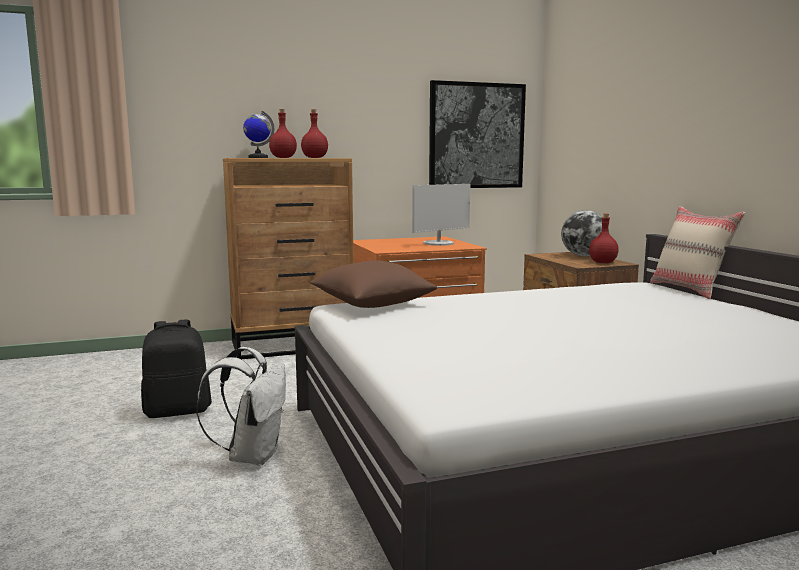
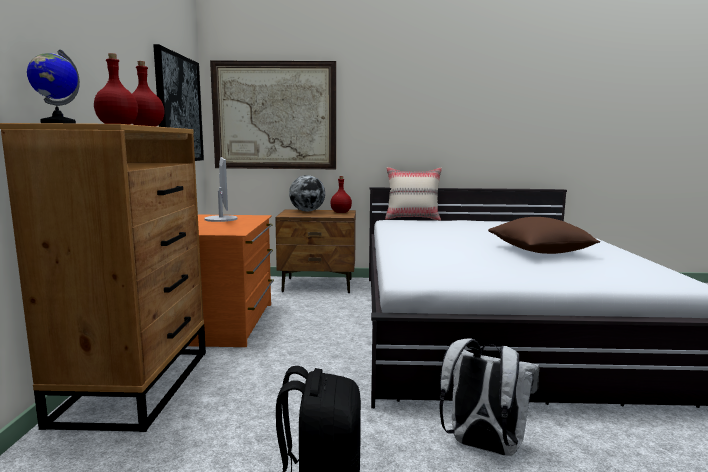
camera: 70 degrees left, 0 degrees up
(372, 305) = (414, 270): brown pillow -> brown pillow (540, 252)
(585, 136) = (274, 116): none -> picture

